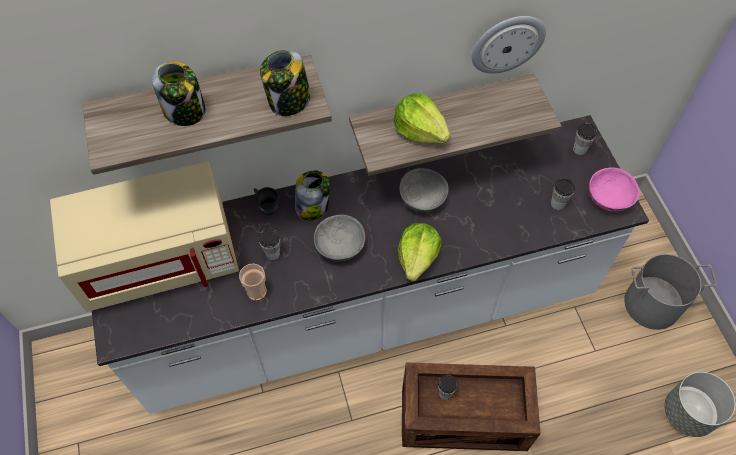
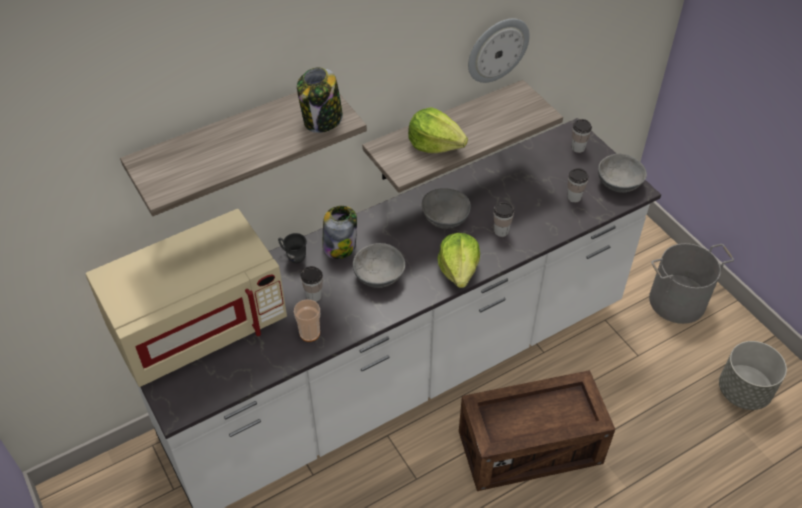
camera: 15 degrees left, 10 degrees down
(185, 111) = (225, 145): jar -> none
(445, 393) = (510, 415): cup -> cup (501, 231)
(608, 197) = (618, 183): pink bowl -> grey bowl

